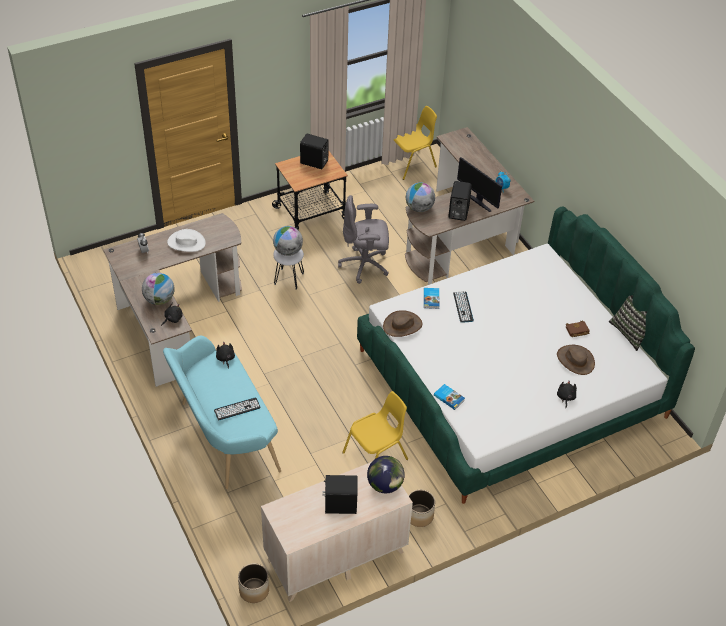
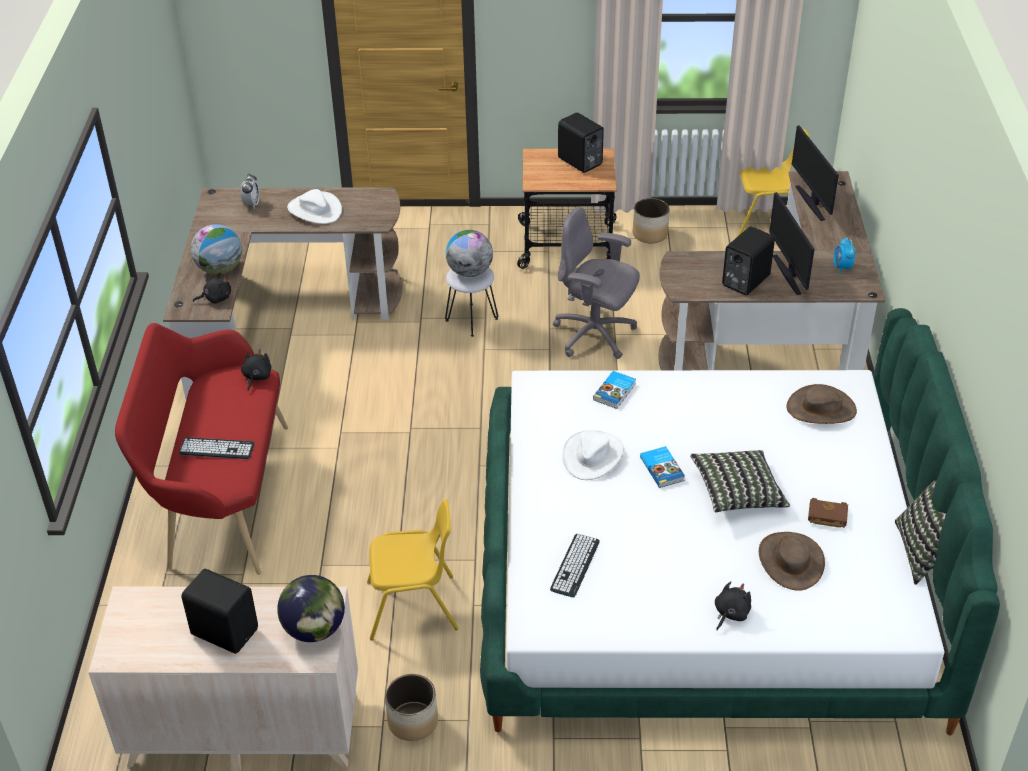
camera: 30 degrees right, 5 degrees down
(224, 437) = (220, 497): turquoise bench -> red bench
(254, 590) = (92, 727): planter -> planter (649, 234)
(402, 325) = (540, 413): brown hat -> brown hat (821, 409)
(419, 208) = (686, 259): globe -> none
(445, 339) = (592, 455): none -> white hat
(449, 397) = (533, 542): book -> book (662, 468)
(461, 152) = (811, 202): none -> monitor
(463, 307) = (657, 419): keyboard -> keyboard (575, 565)
(528, 333) = (737, 492): none -> pillow

